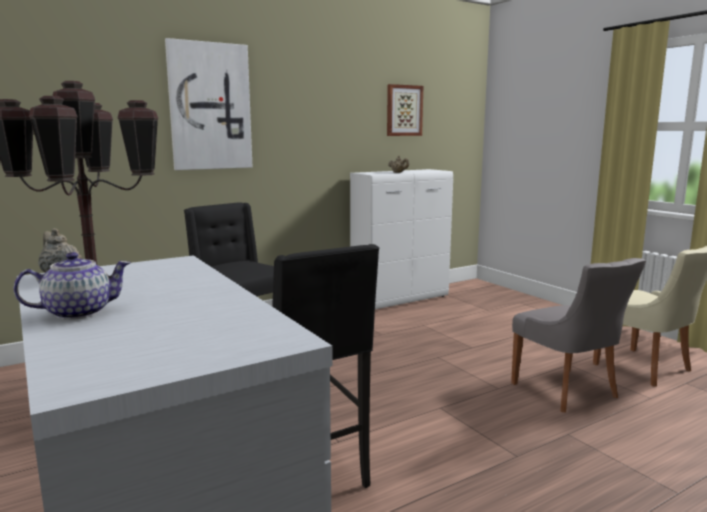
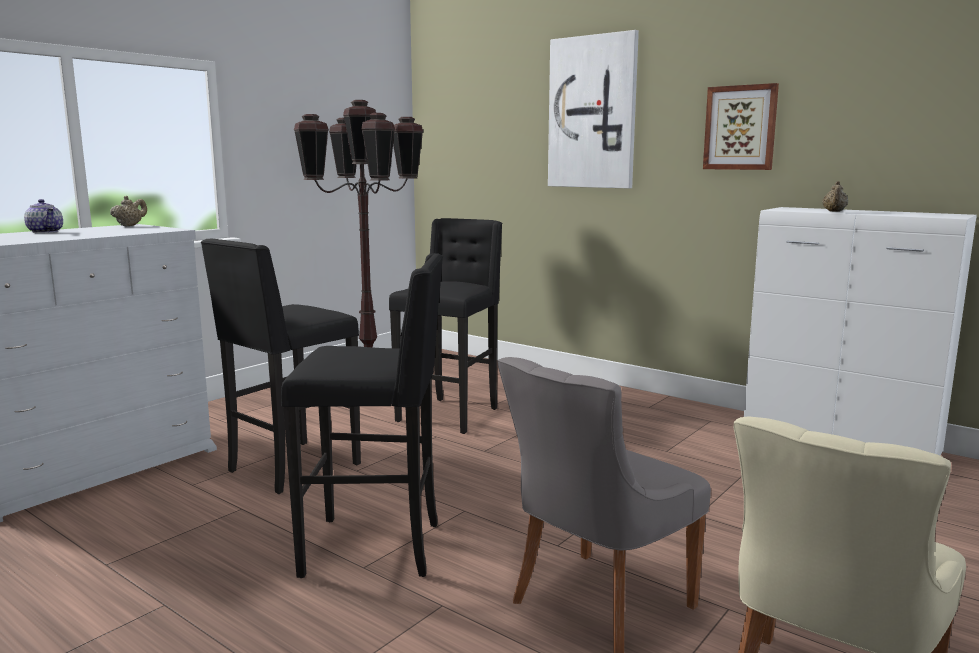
camera: 70 degrees right, 0 degrees up
(404, 110) = (920, 98): picture -> picture (740, 128)
(489, 448) = (376, 548): none -> black stool

